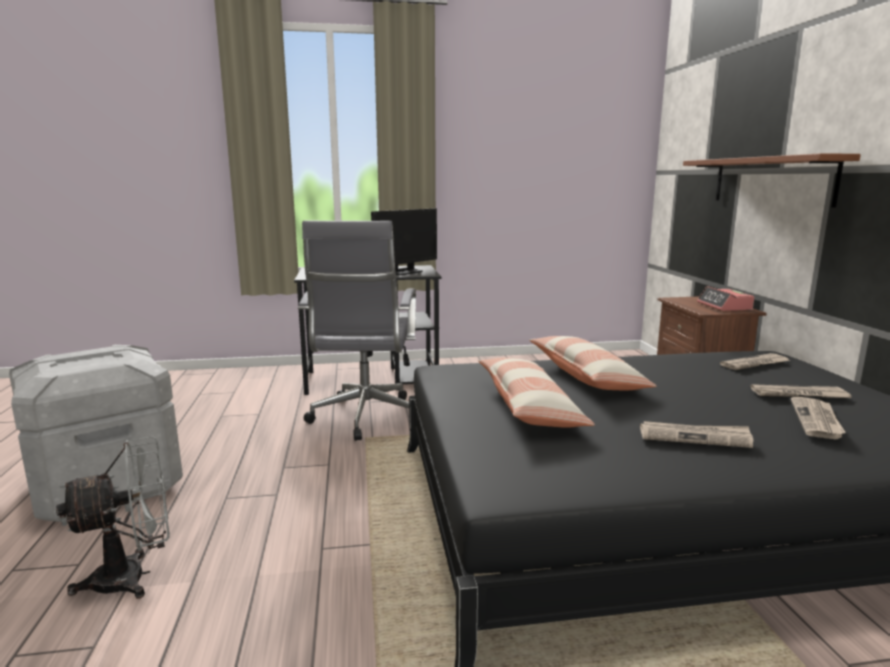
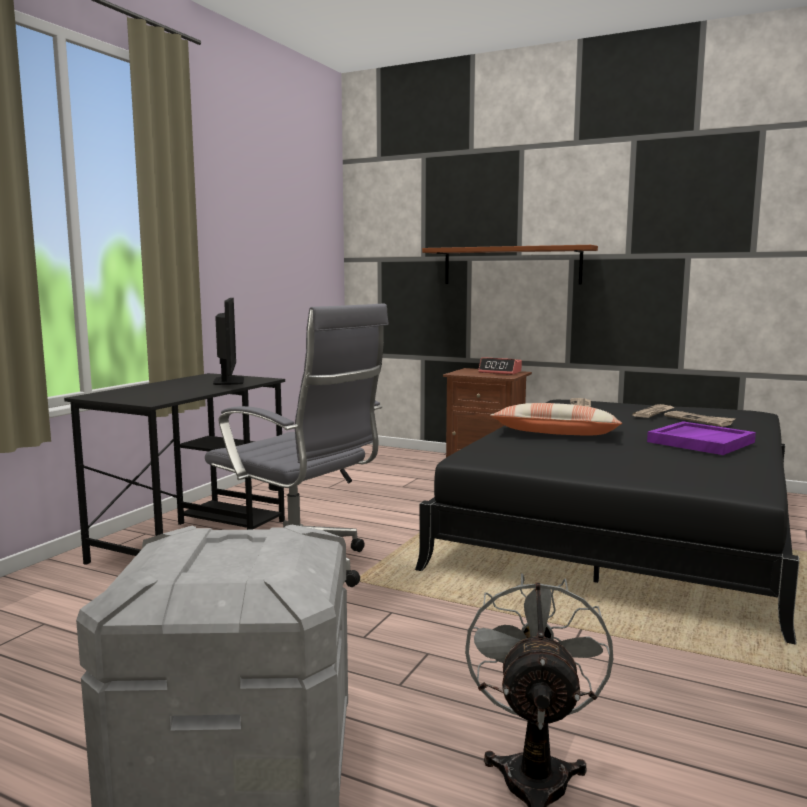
camera: 55 degrees left, 5 degrees down
(529, 407) = (601, 457): pillow -> none
(695, 437) = (700, 442): newspaper -> purple tray

